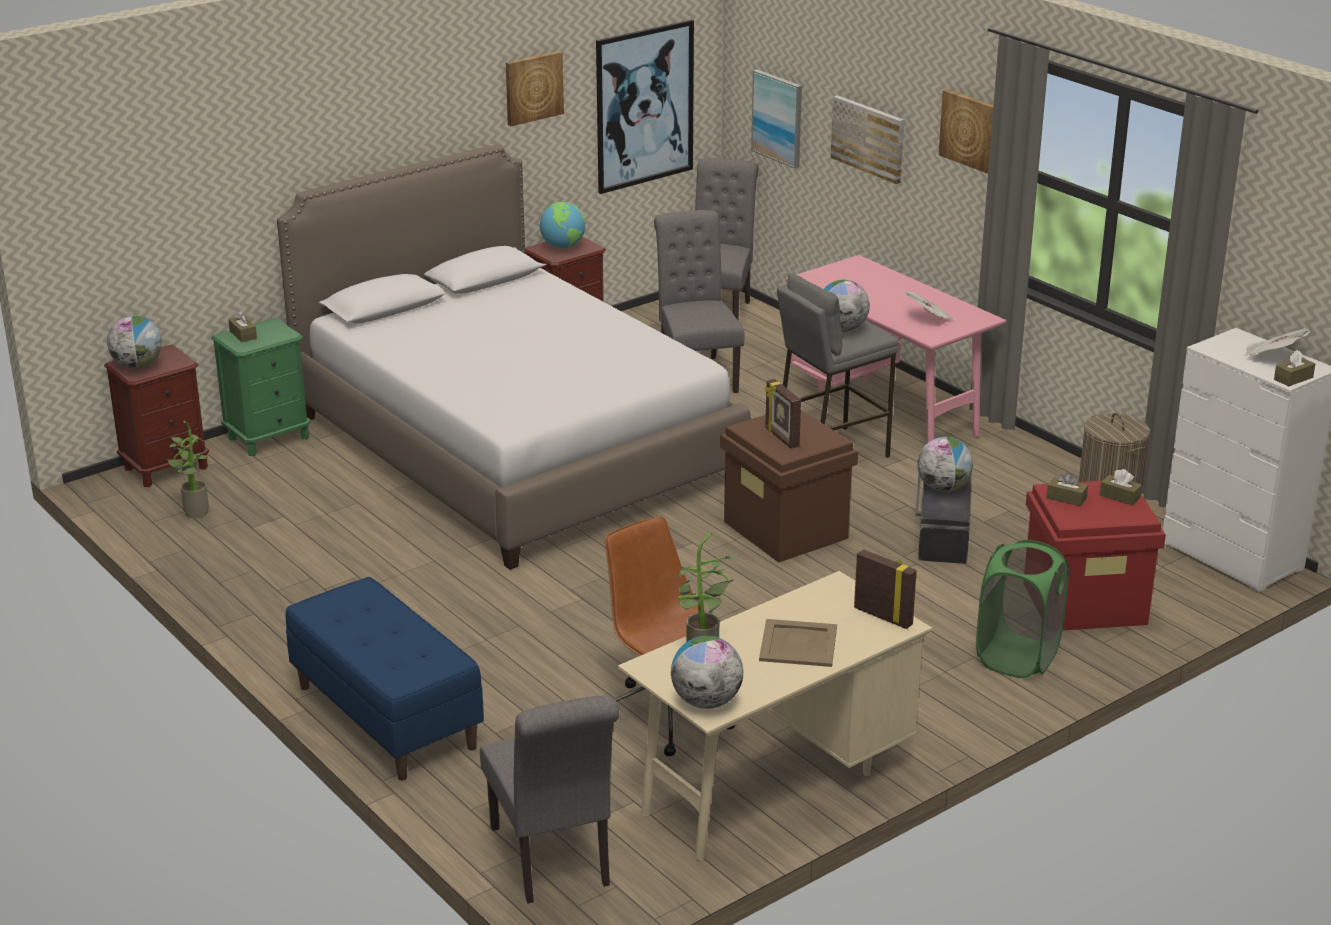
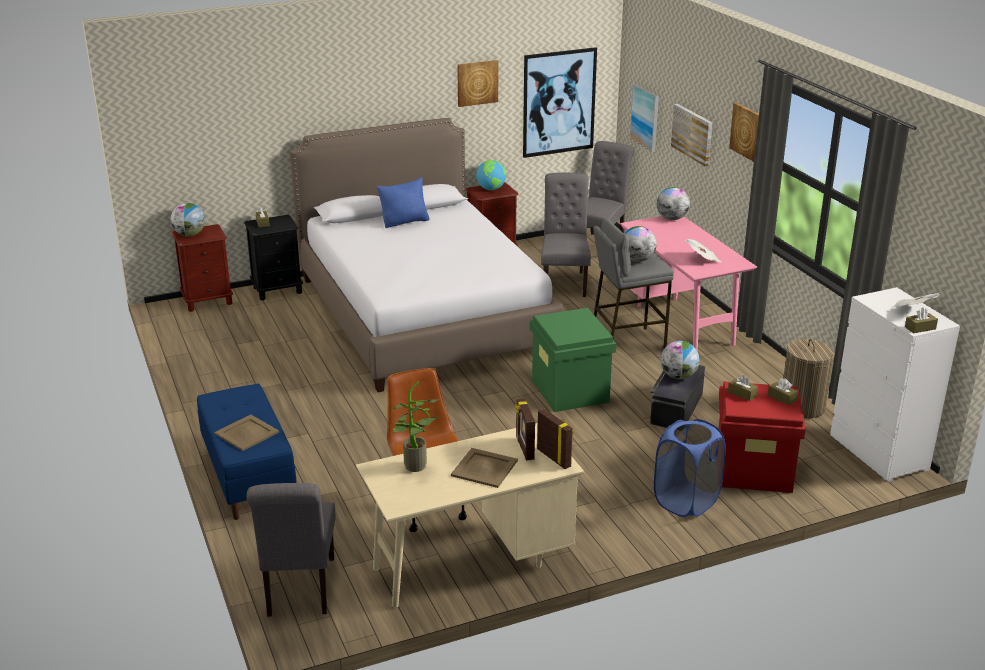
camera: 15 degrees right, 0 degrees up
(193, 512) = (208, 330): potted plant -> none
(268, 438) = (277, 290): green nightstand -> black nightstand
(397, 649) = (247, 433): none -> beige tray
(467, 310) = (405, 222): none -> blue pillow
(706, 702) = (398, 499): globe -> globe (671, 218)
(781, 438) = (565, 327): picture frame -> picture frame (524, 448)
(787, 530) = (570, 391): brown storage box -> green storage box
(1017, 657) = (686, 501): green laundry basket -> blue laundry basket

